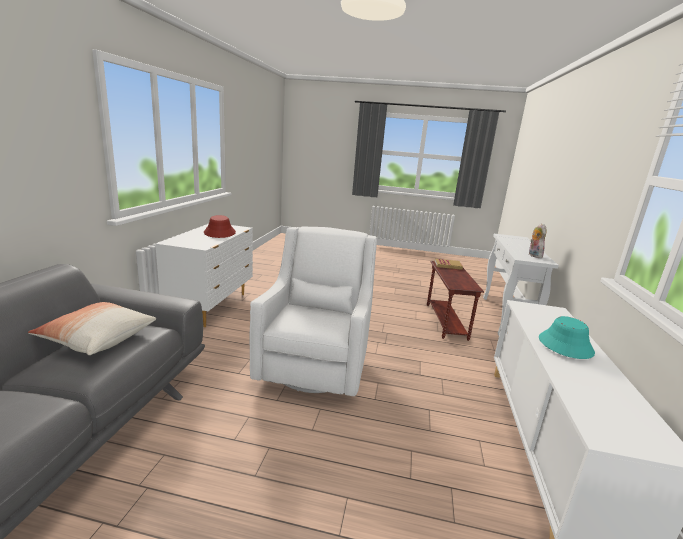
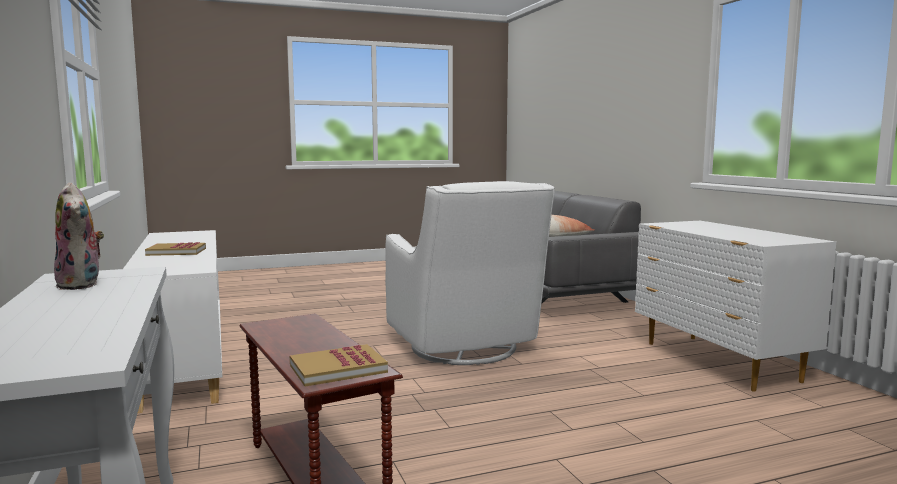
camera: 150 degrees right, 10 degrees down
(220, 233) = (733, 234): red hat -> none
(565, 345) = (176, 252): turquoise hat -> book

